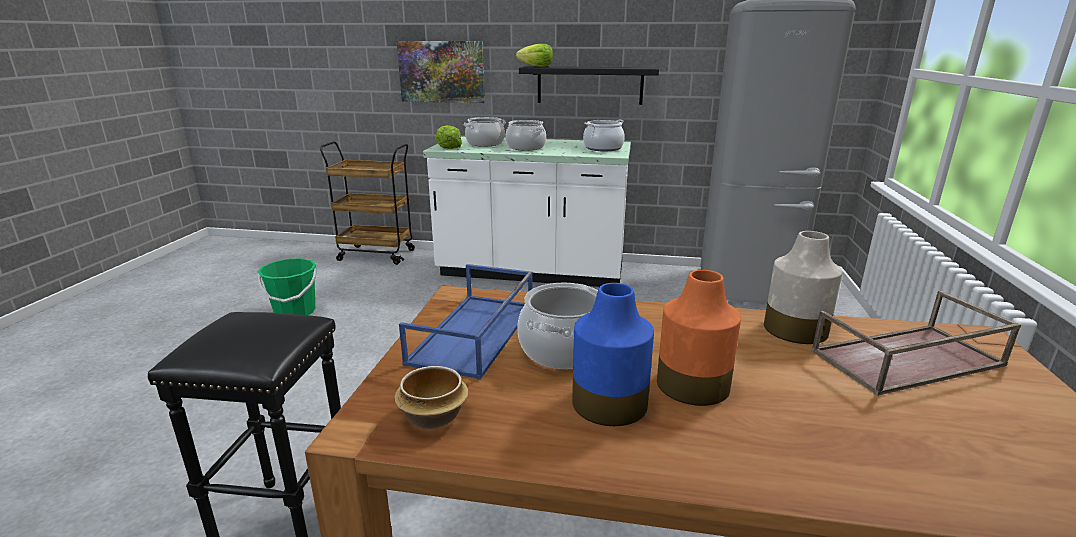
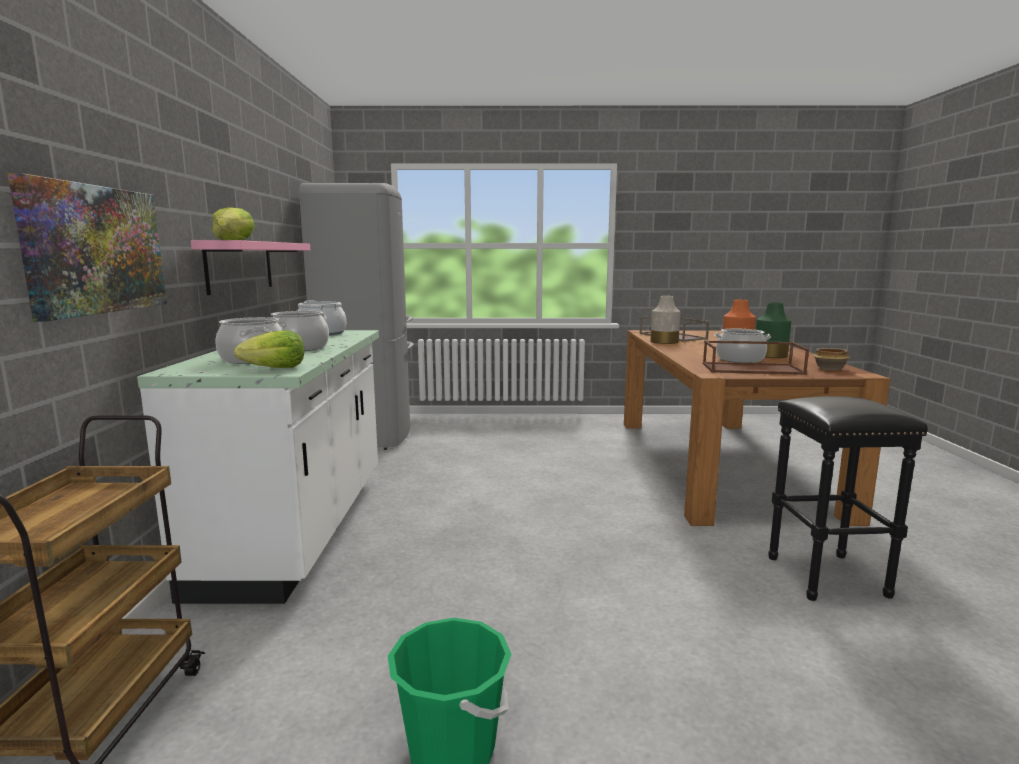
camera: 100 degrees left, 10 degrees down
(475, 334) = (753, 368): blue tray -> brown tray
(589, 85) = (240, 266): black shelf -> pink shelf
(608, 402) = (770, 355): blue vase -> green vase

